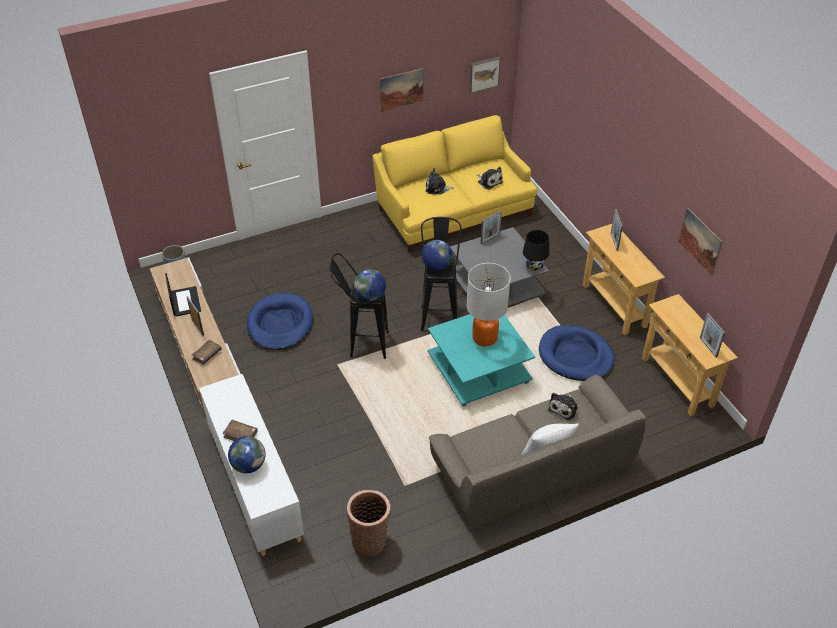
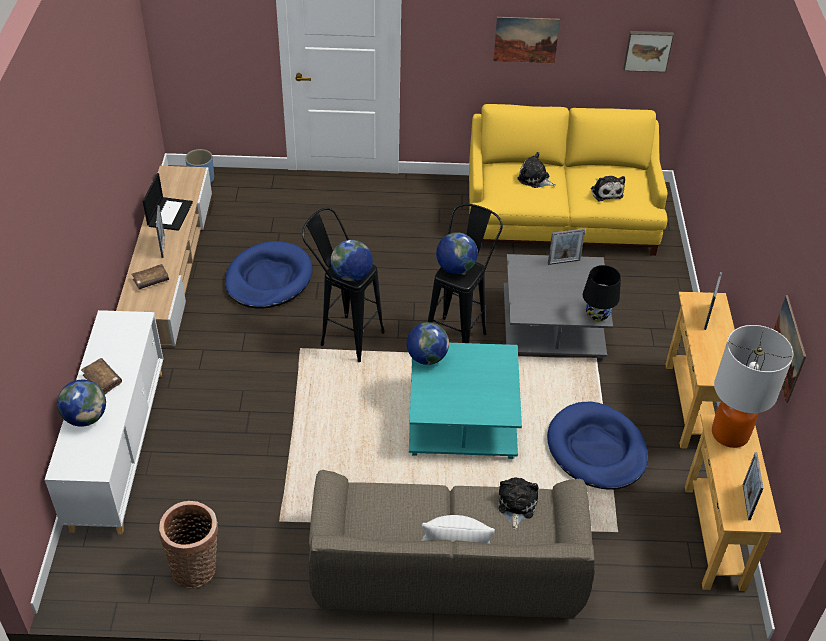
camera: 25 degrees right, 0 degrees up
(445, 335) = (427, 357): none -> globe
(485, 338) = (474, 379): table lamp -> table lamp (730, 434)
(564, 408) = (516, 505): plush toy -> plush toy turned 135 degrees clockwise

